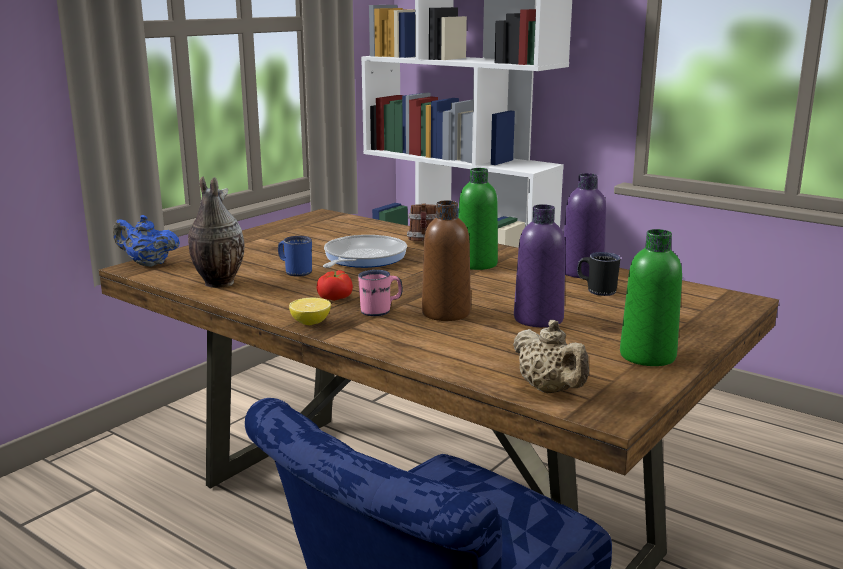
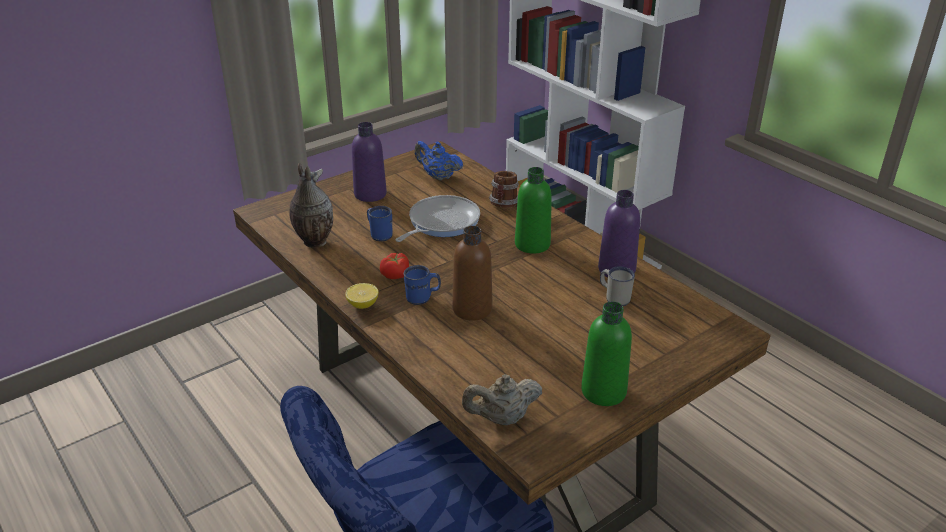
camera: 15 degrees right, 15 degrees up
(148, 264) = (271, 207): blue teapot -> blue teapot (438, 176)
(381, 311) = (423, 298): pink mug -> blue mug
(538, 319) = (542, 329): purple bottle -> purple bottle (370, 194)
(549, 390) = (502, 418): beige teapot -> beige teapot turned 90 degrees clockwise
(596, 290) = (614, 297): black mug -> white mug

